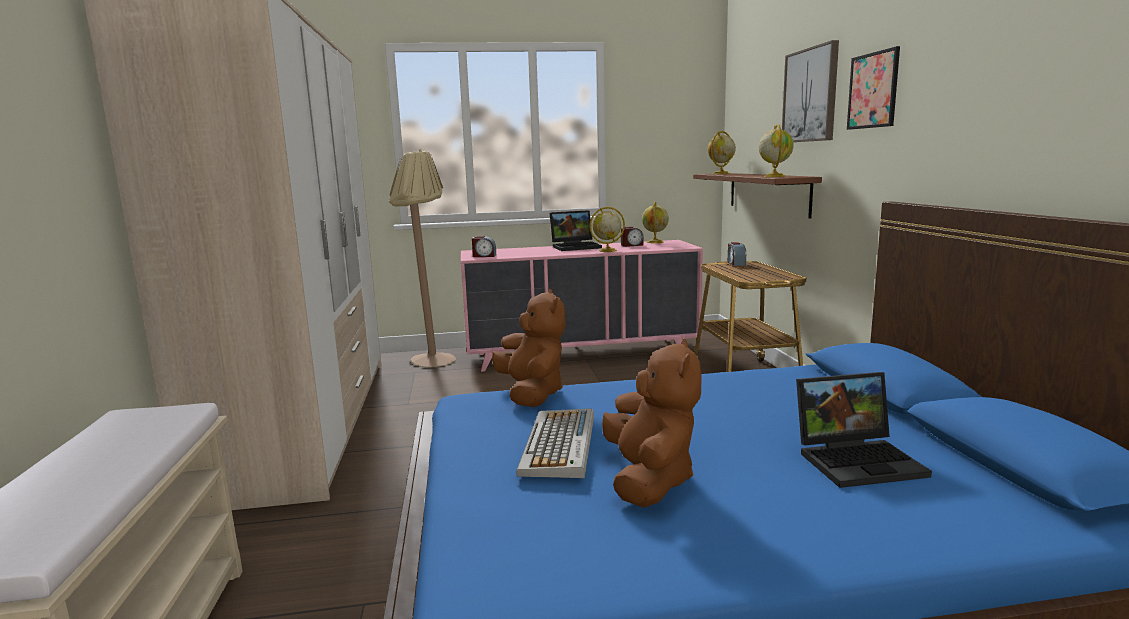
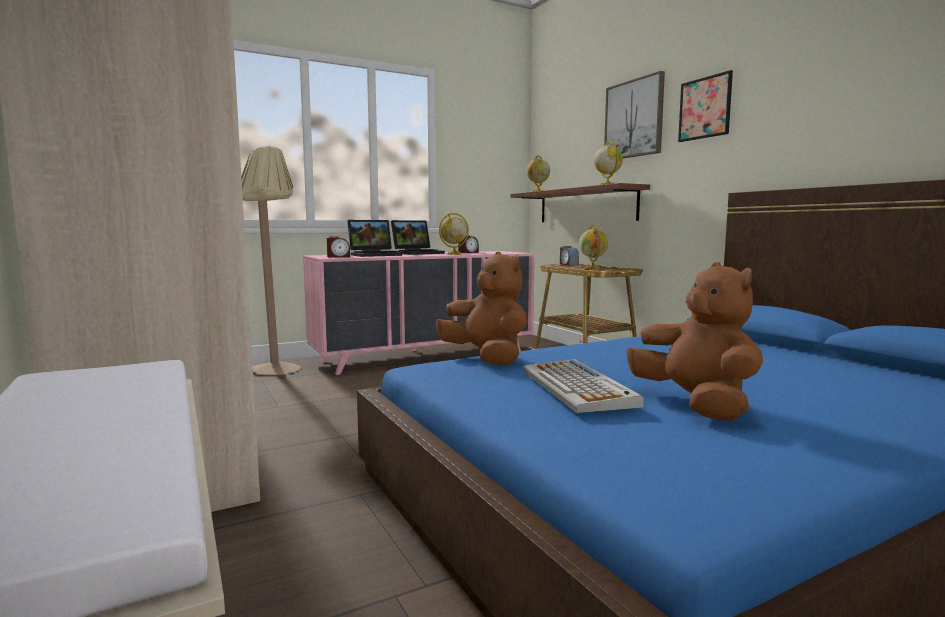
camera: 20 degrees left, 5 degrees down
(655, 242) = (484, 251): globe -> globe (592, 269)
(858, 459) = (829, 377): laptop -> laptop (375, 255)

